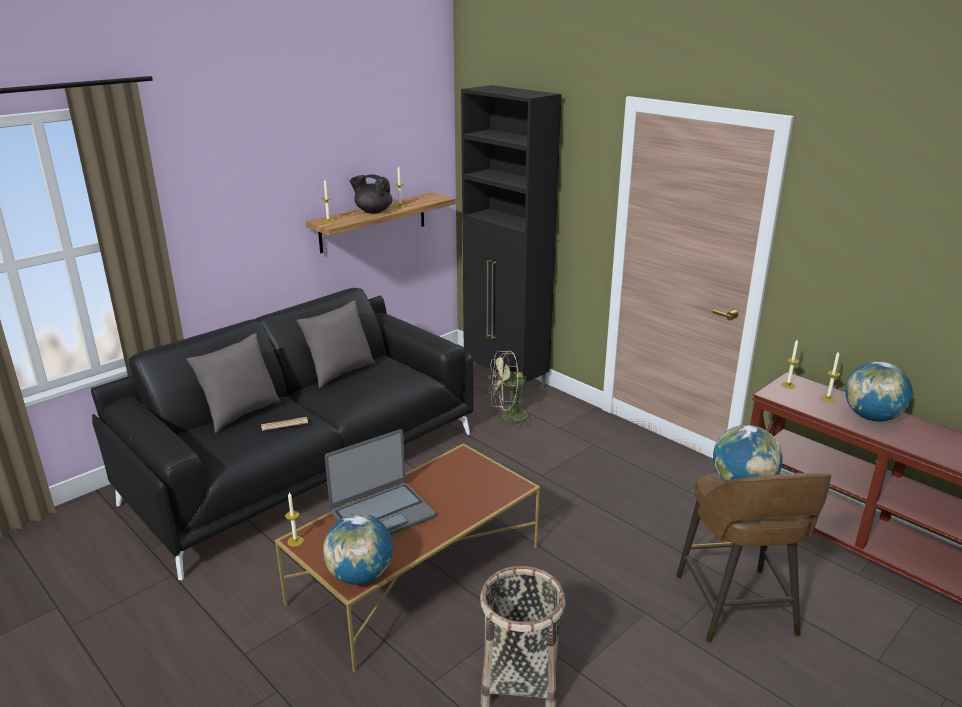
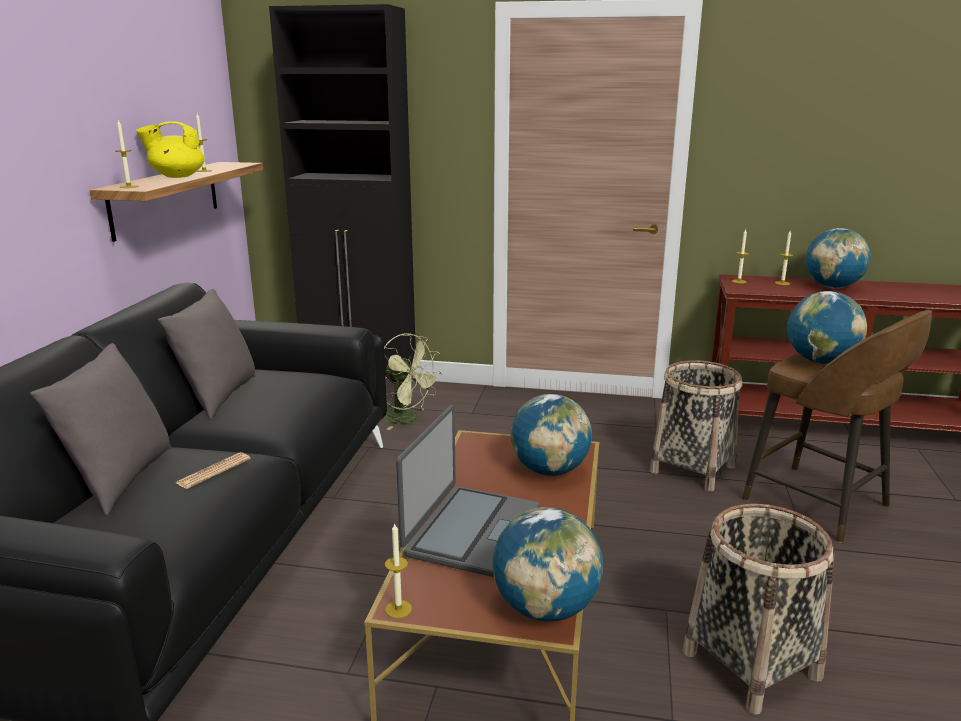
camera: 35 degrees left, 5 degrees down
(373, 211) = (176, 176): black teapot -> yellow teapot
(478, 494) = (549, 471): none -> globe
(508, 417) = (407, 419): green fan -> green fan turned 90 degrees counterclockwise
(669, 536) = (692, 469): none -> basket

